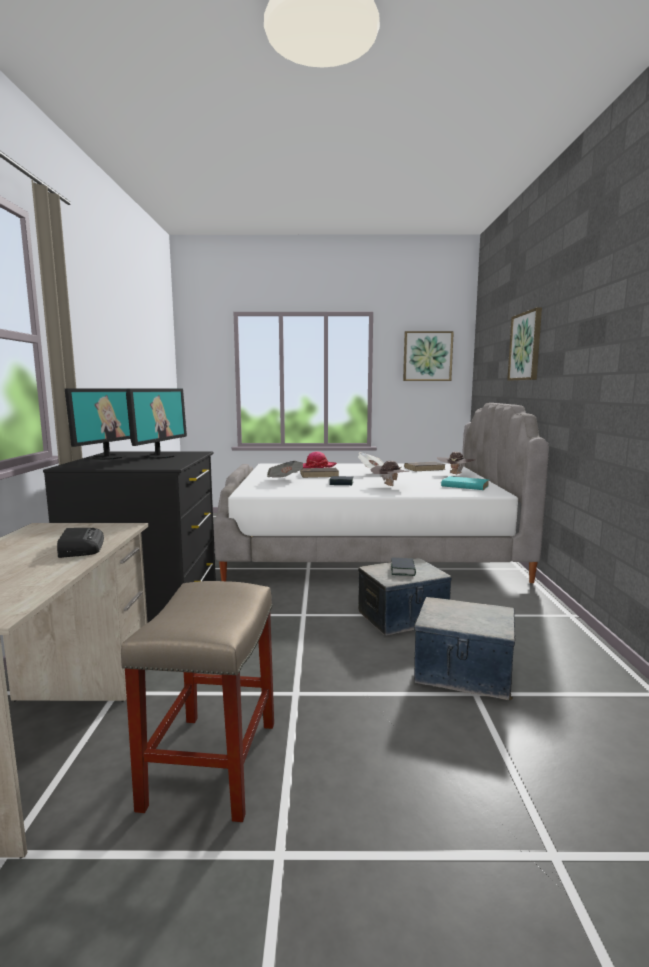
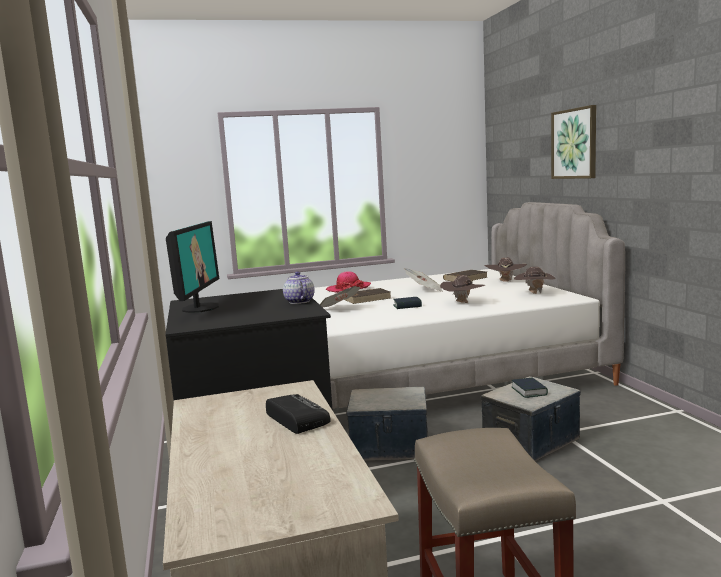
camera: 15 degrees left, 0 degrees up
(160, 456) = (258, 300): monitor -> none
(183, 460) = (299, 301): none -> teapot
(427, 356) = (439, 154): picture -> none
(463, 673) = (635, 484): storage box -> storage box (390, 447)
(464, 486) = (534, 294): turquoise book -> brown hat

